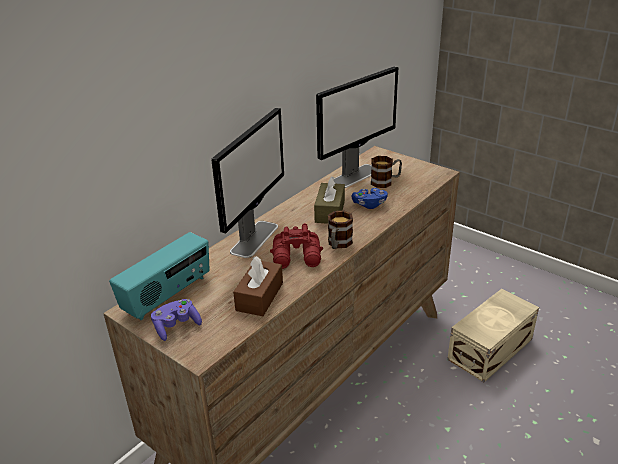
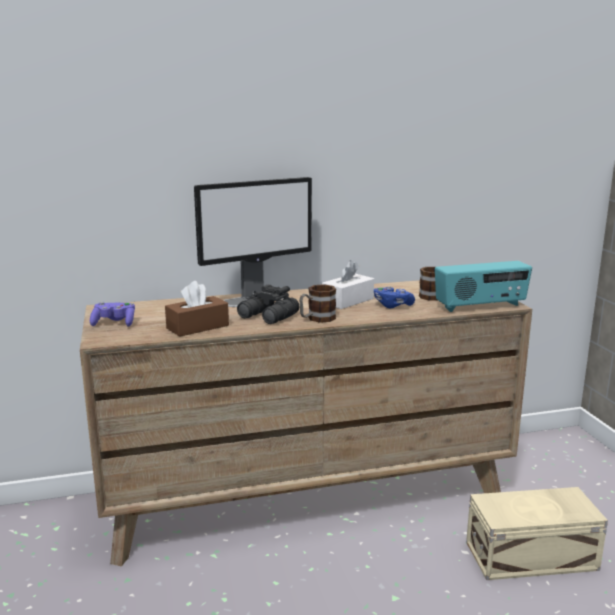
camera: 35 degrees right, 15 degrees down
(168, 295) = (139, 308): radio -> radio (480, 306)
(298, 257) = (268, 316): red binoculars -> black binoculars
(330, 211) = (348, 301): brown tissue box -> white tissue box
(355, 176) = (414, 288): monitor -> none

